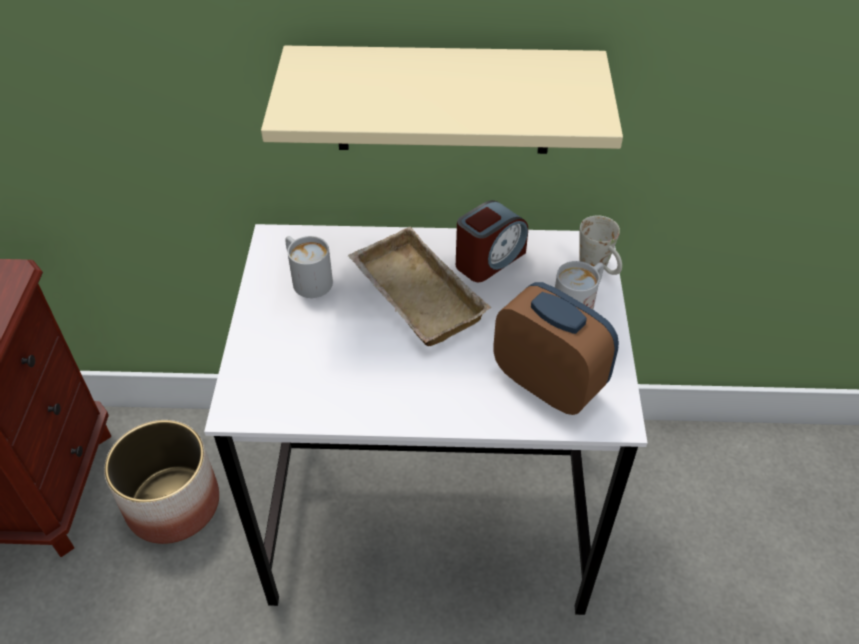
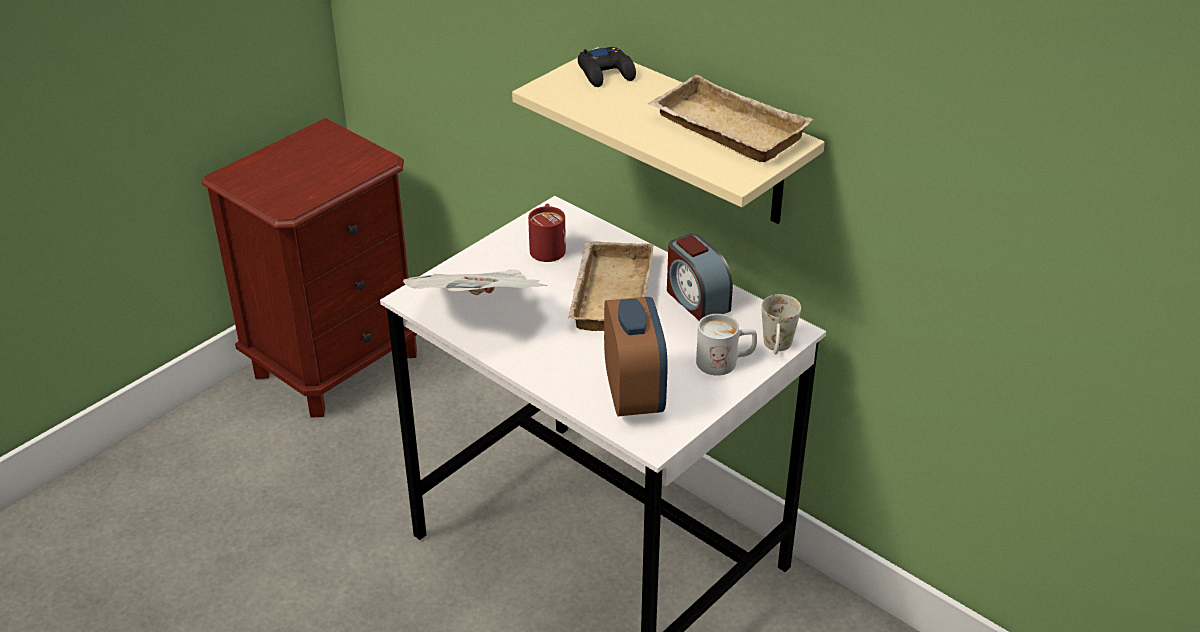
camera: 40 degrees right, 10 degrees down
(173, 503) = (415, 428): planter -> none
(307, 279) = (547, 246): white mug -> red mug
(320, 382) = (480, 311): none -> newspaper
(331, 68) = (606, 73): none -> black game controller
(489, 259) = (696, 300): alarm clock -> alarm clock turned 60 degrees clockwise
(515, 78) = (723, 130): none -> beige tray

